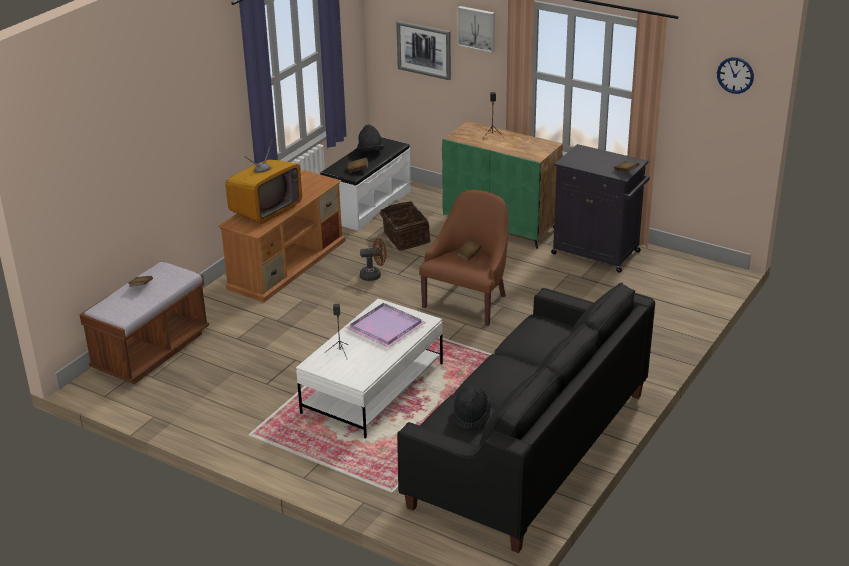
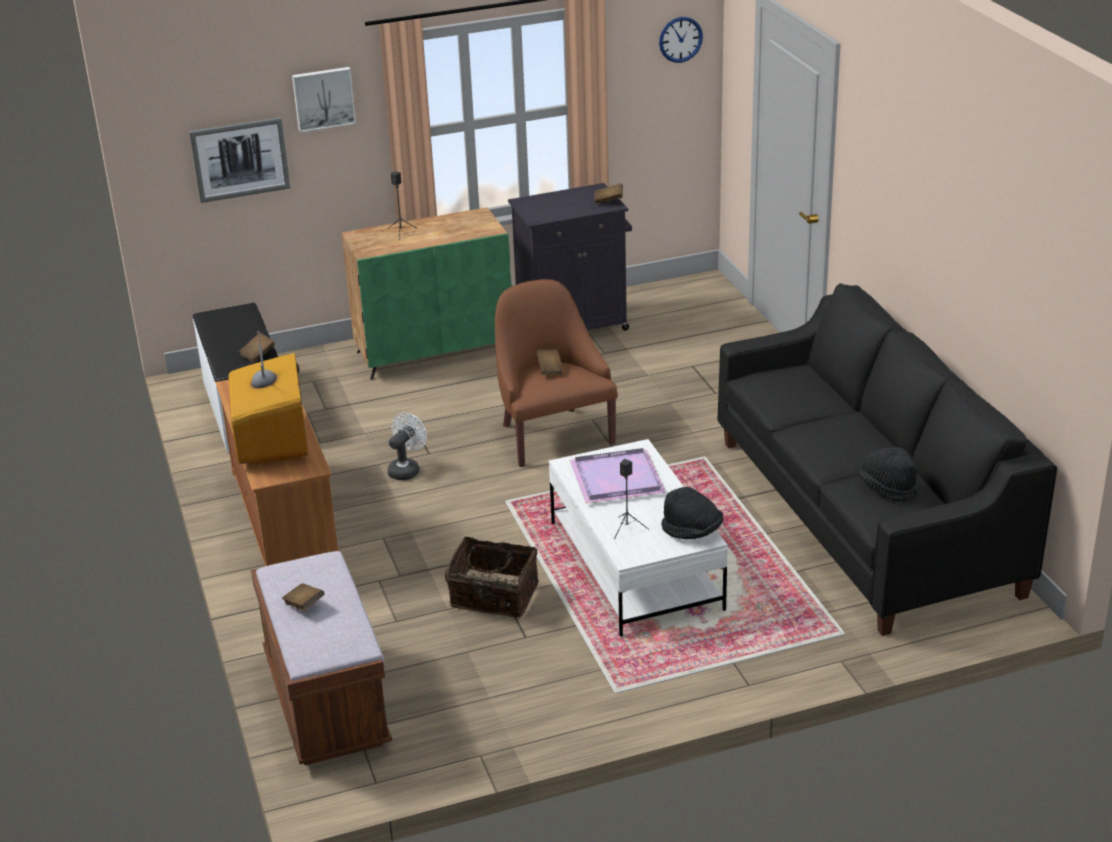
camera: 50 degrees left, 0 degrees up
(370, 151) = (228, 330): black hat -> black hat (692, 532)
(374, 275) = (406, 469): brown fan -> white fan
(405, 238) = (360, 417): basket -> basket (493, 597)

